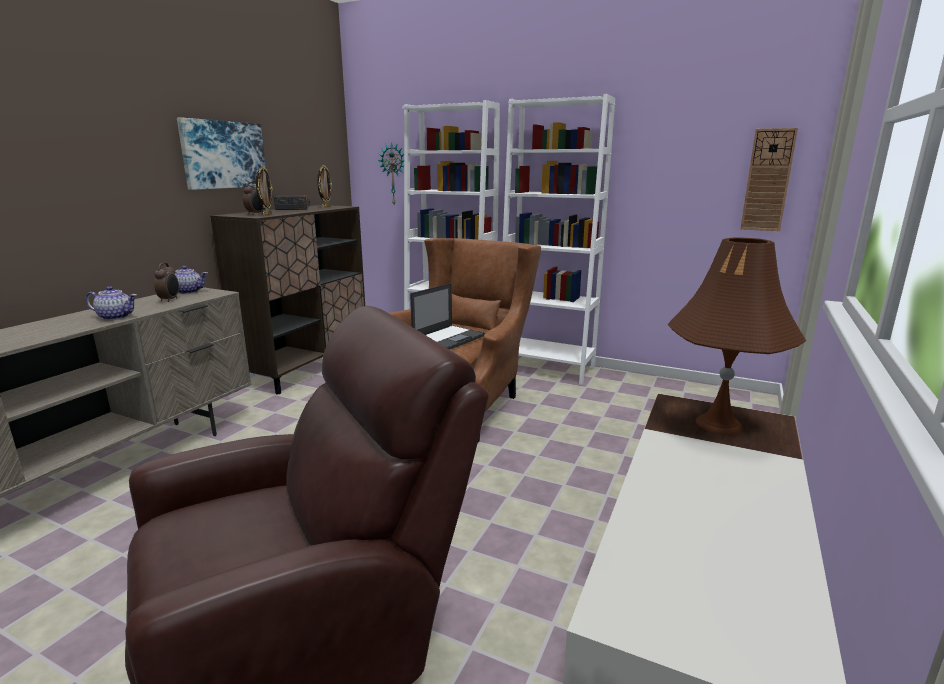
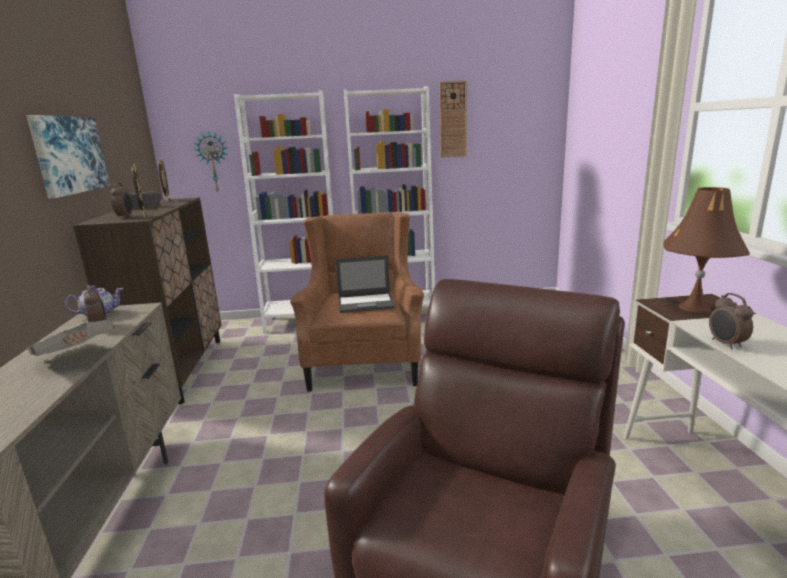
camera: 30 degrees left, 0 degrees up
(116, 317) = (78, 357): teapot -> newspaper
(449, 337) = (366, 303): laptop -> laptop turned 75 degrees clockwise
(649, 476) = (726, 344): none -> alarm clock
(767, 180) = (535, 147): wall clock -> wall clock (453, 120)

